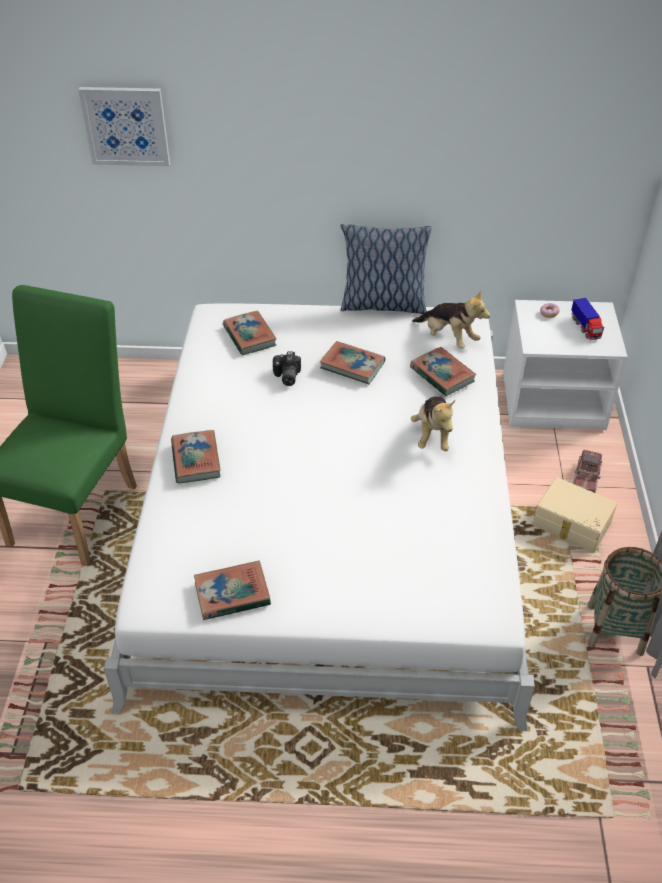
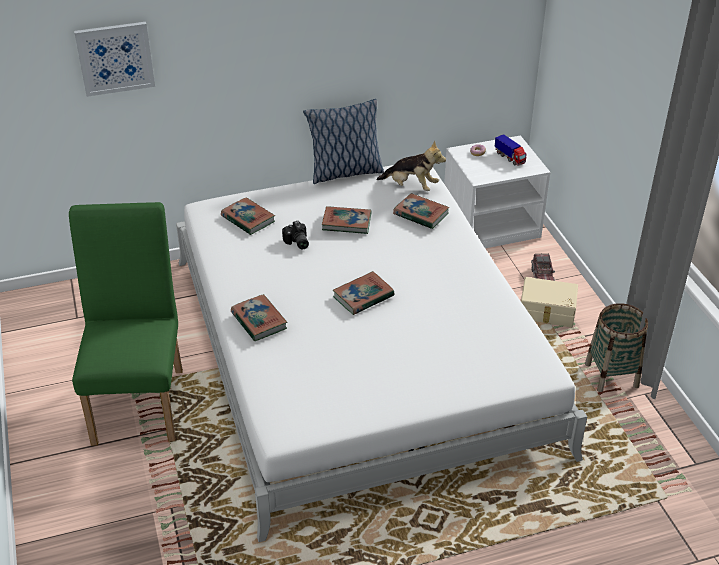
camera: 20 degrees left, 5 degrees down
(232, 594) = (344, 407): book -> book (363, 296)
(433, 434) = (436, 259): plush toy -> none

